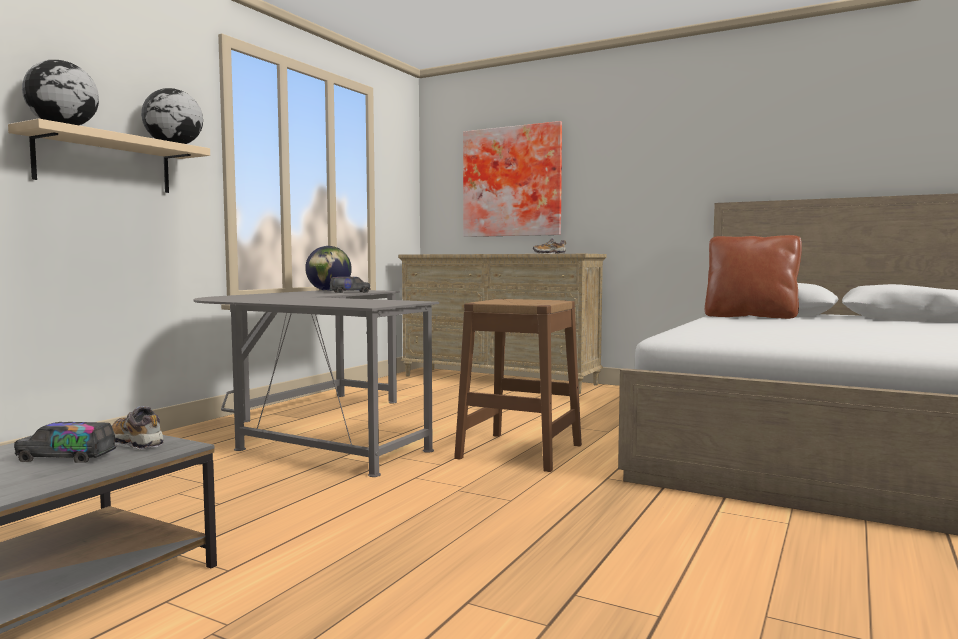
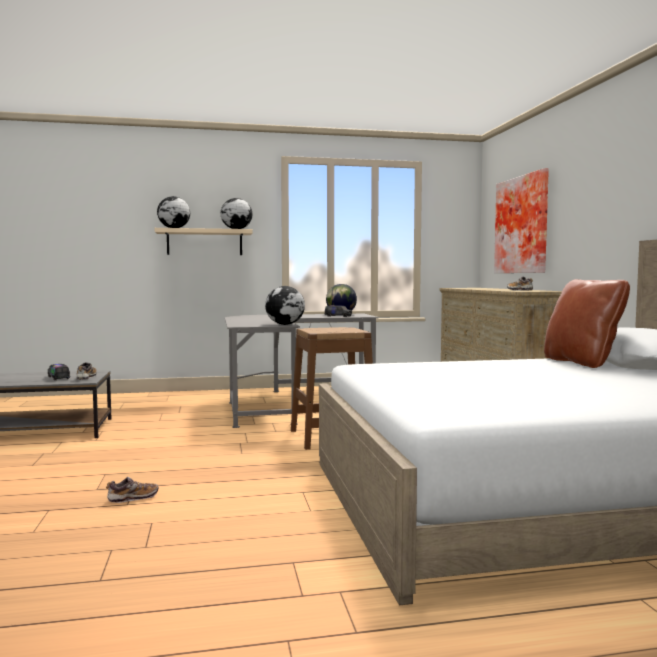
camera: 50 degrees right, 0 degrees up
(407, 301) = (285, 324): none -> globe
(634, 606) = (133, 498): none -> shoe

